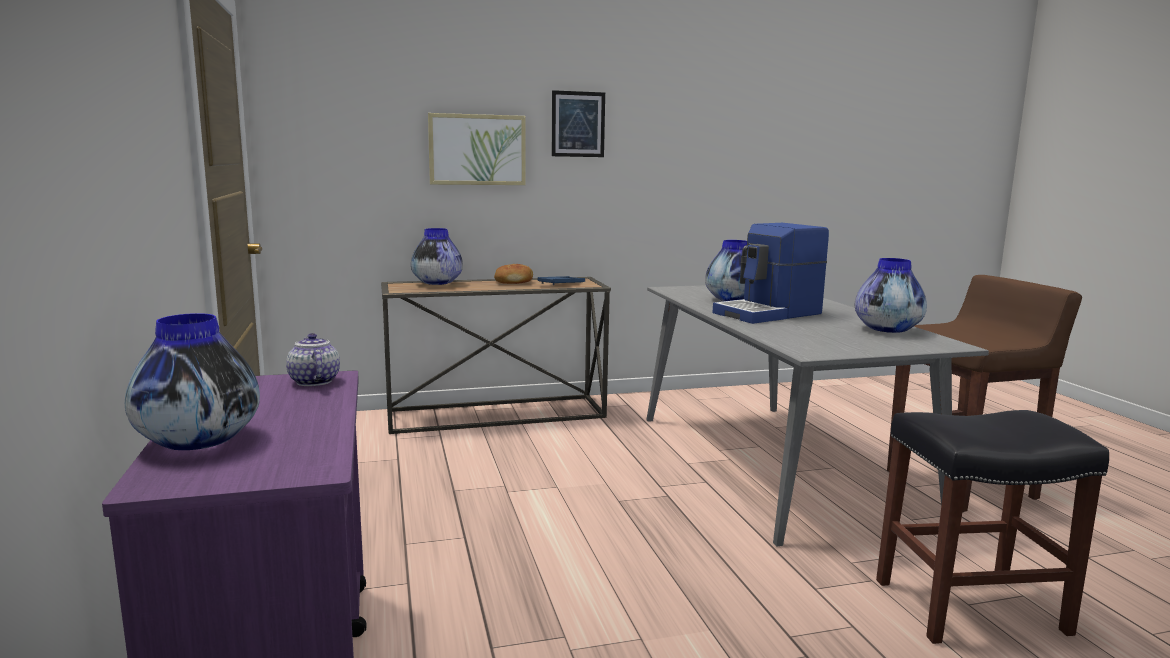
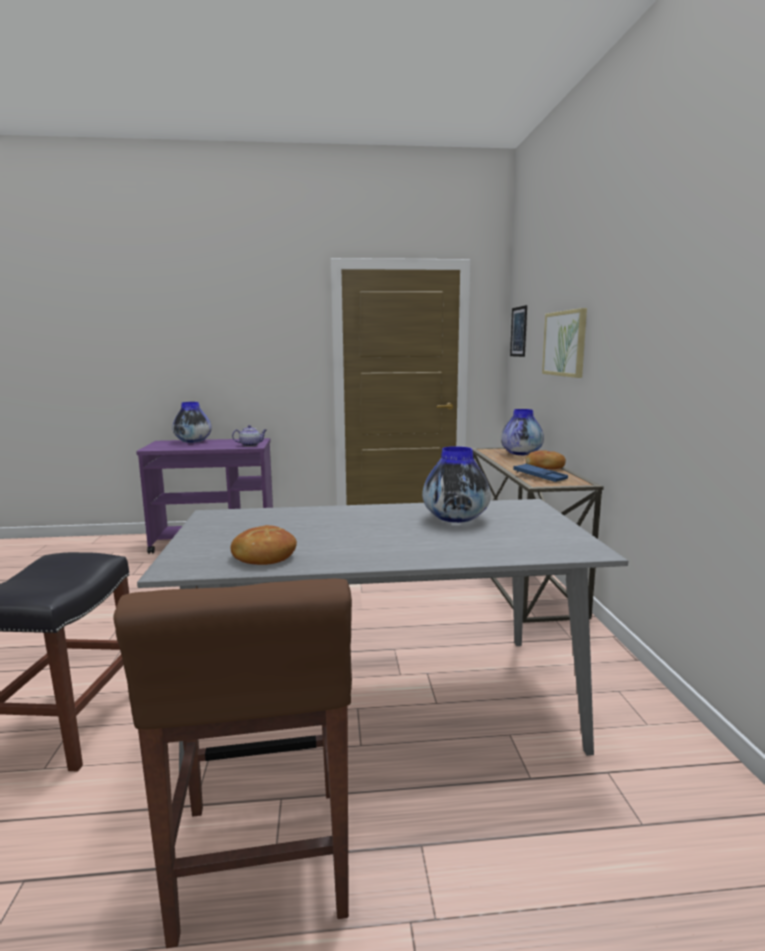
camera: 100 degrees right, 0 degrees up
(578, 124) = (614, 311): picture -> picture (518, 331)
(769, 313) = (374, 523): coffee machine -> none
(888, 330) = (263, 556): vase -> bread

